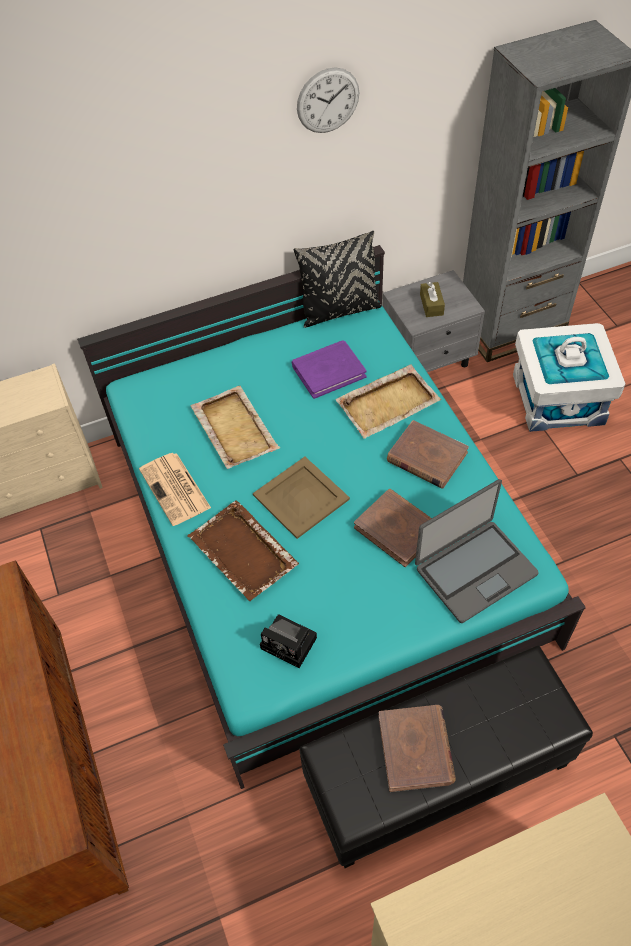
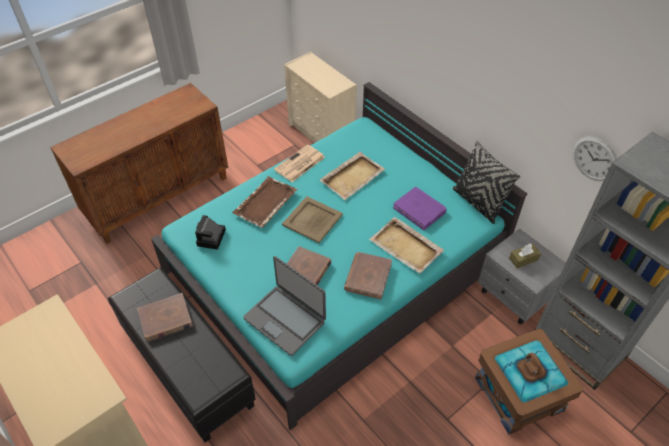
camera: 70 degrees right, 5 degrees down
(328, 100) = (530, 68): wall clock -> wall clock (594, 158)
(558, 398) = (519, 394): white storage box -> brown storage box

